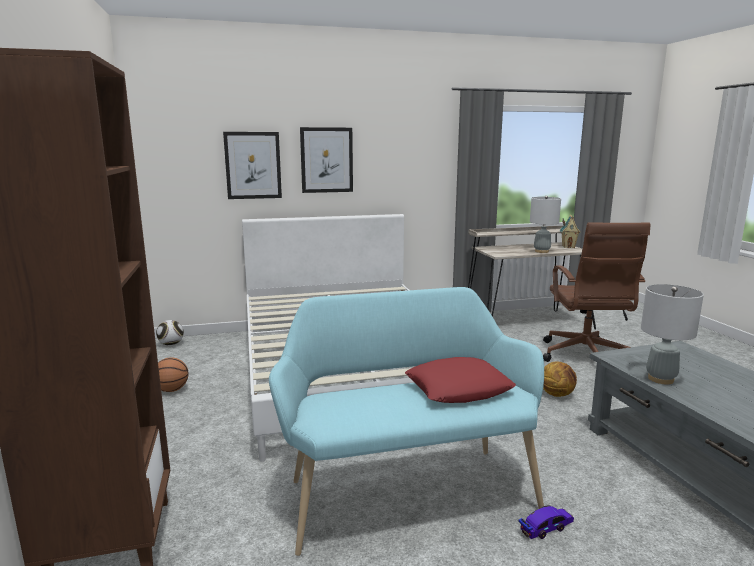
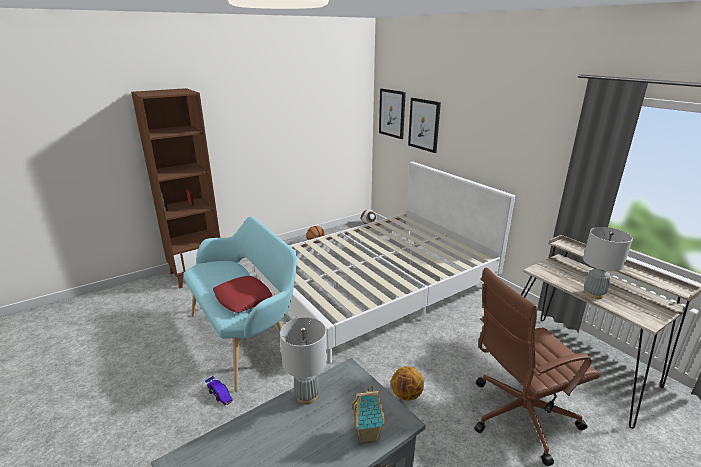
camera: 70 degrees right, 10 degrees up
(326, 160) = (467, 130): picture -> picture (392, 113)
(568, 246) = (658, 313): toy house -> toy house (368, 434)

